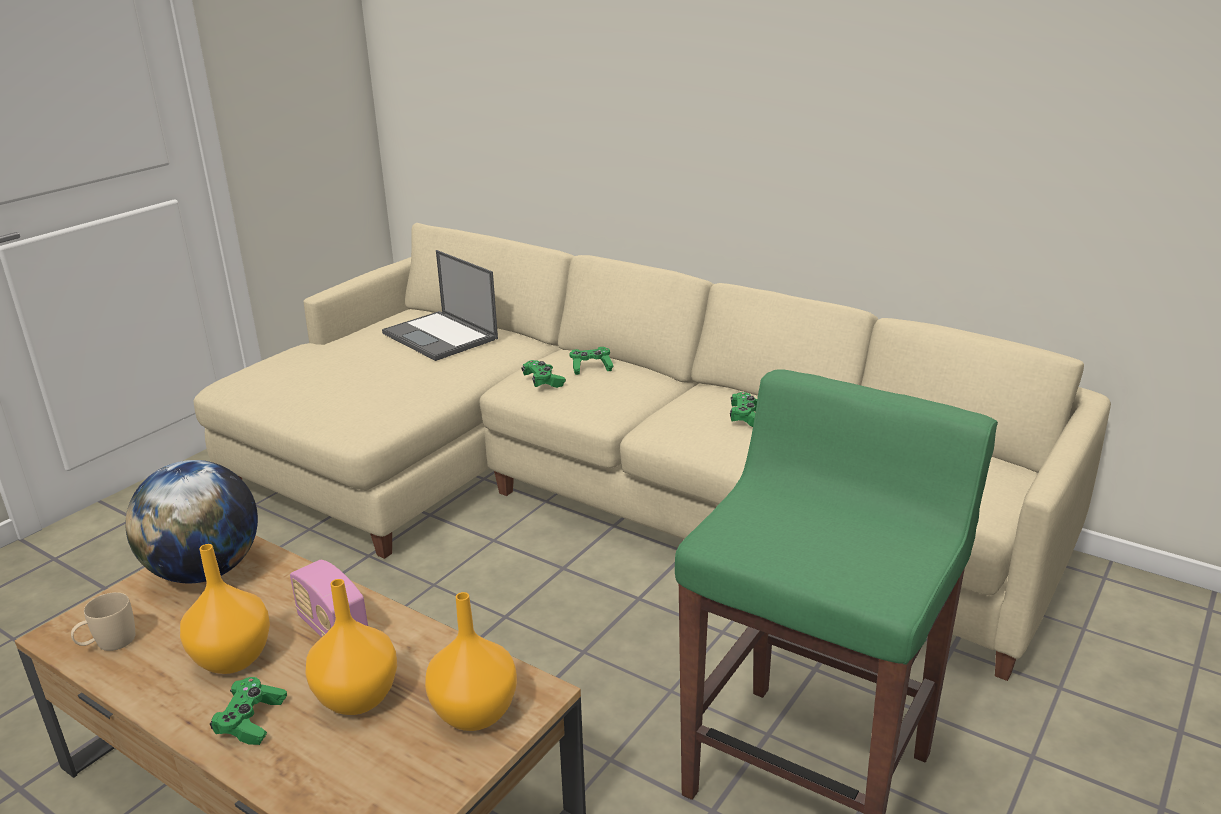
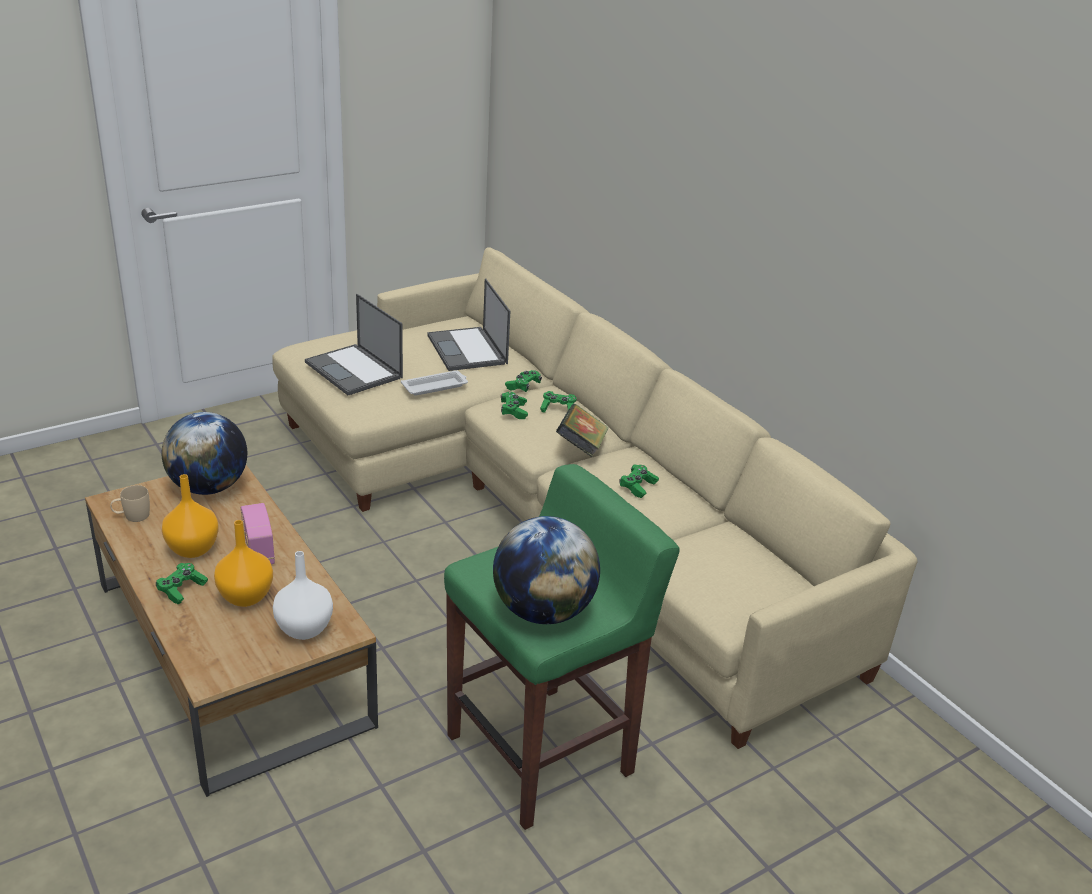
camera: 20 degrees right, 5 degrees up
(320, 386) = (355, 370): none -> laptop
(433, 379) = (436, 386): none -> white tray
(473, 714) = (303, 629): orange vase -> white vase
(532, 356) = (523, 386): none -> green game controller
(649, 397) = (581, 447): none -> book
(856, 562) = (543, 611): none -> globe

